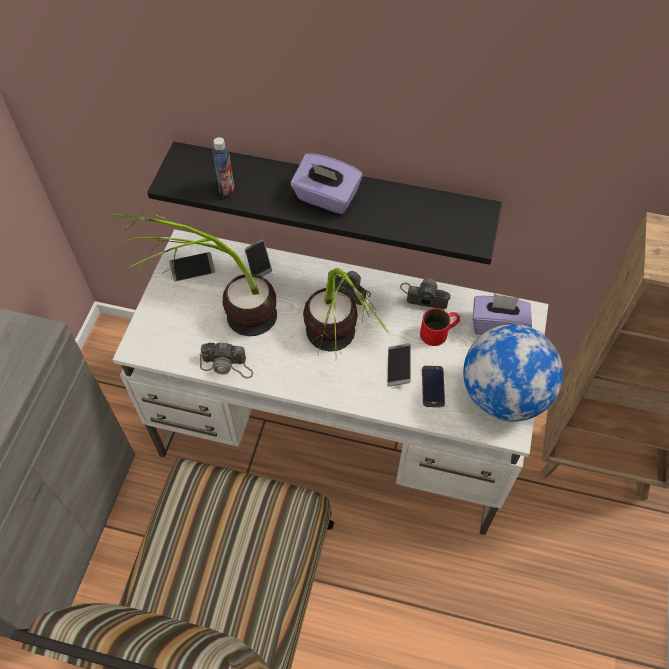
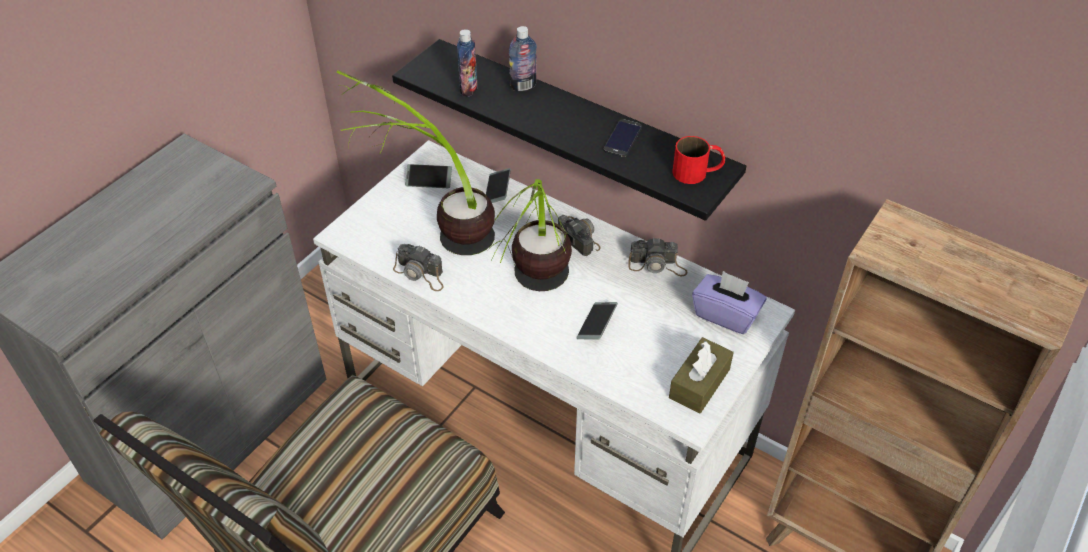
camera: 20 degrees right, 10 degrees down
(275, 172) = (523, 86): none -> bottle
(326, 198) = (562, 119): purple tissue box -> none
(424, 296) = (657, 265): camera -> camera turned 150 degrees clockwise
(433, 386) = (625, 352): phone -> phone (622, 138)
(439, 332) = (658, 303): red mug -> red mug (698, 172)
(503, 395) = (699, 383): globe -> brown tissue box

